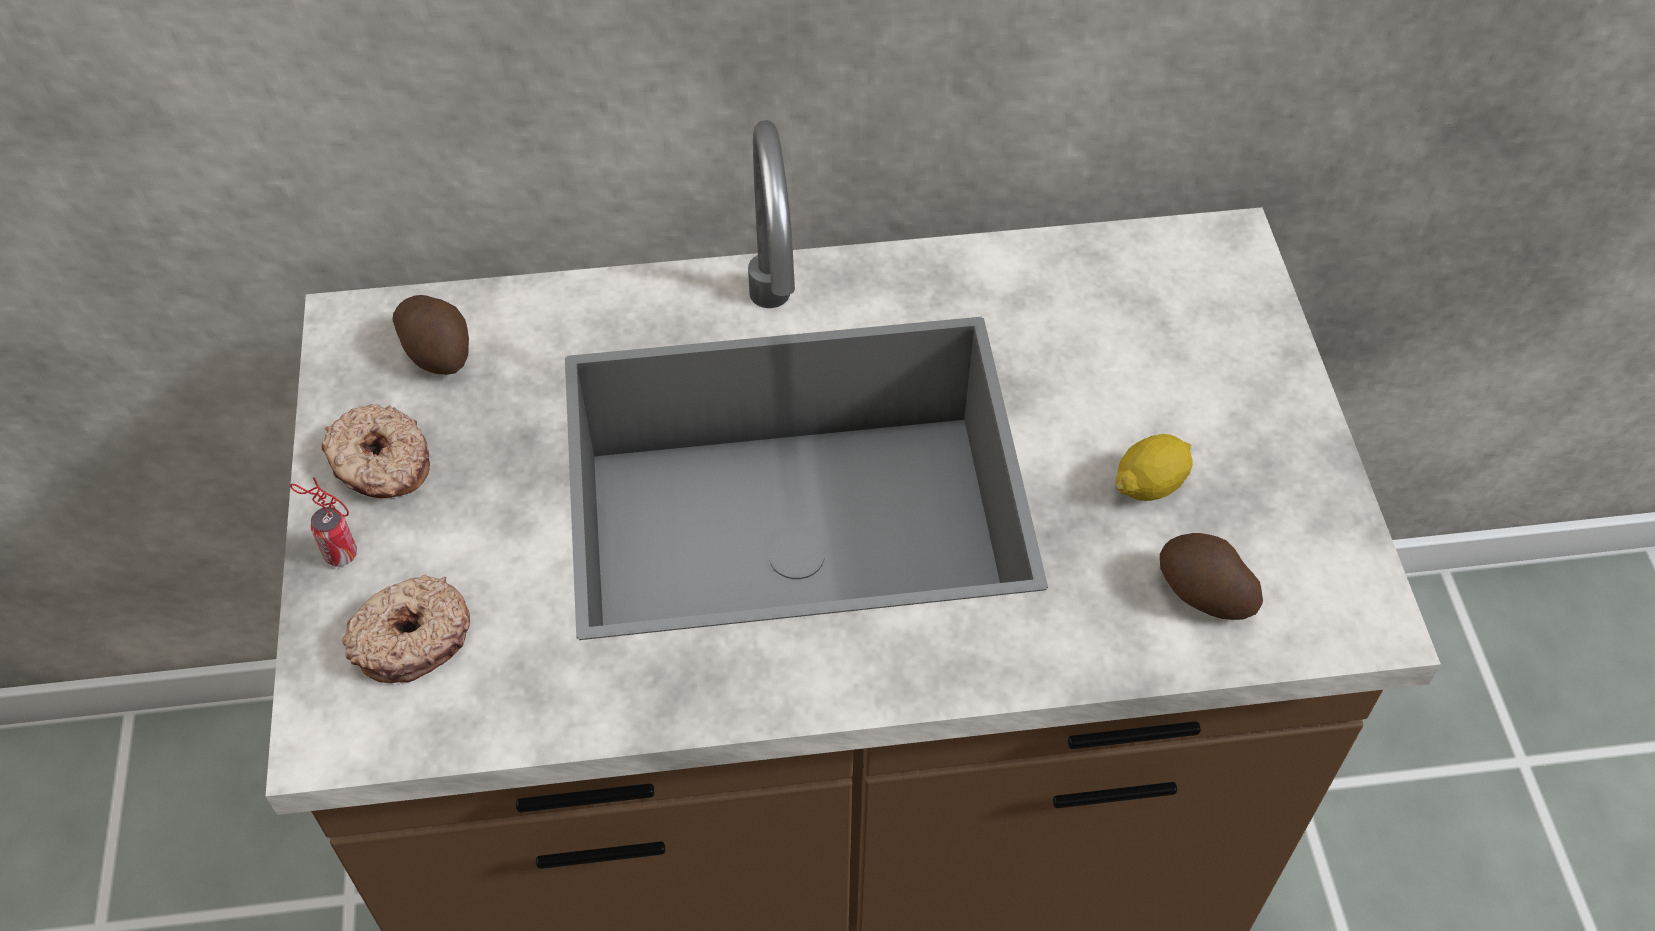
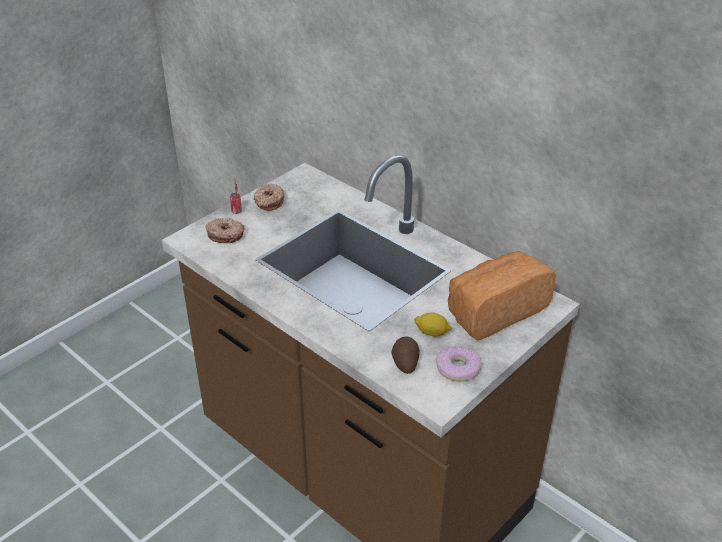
camera: 50 degrees right, 15 degrees down
(437, 350) = (313, 190): potato -> none
(1172, 340) = (494, 311): none -> bread
(1296, 520) = (458, 369): none -> donut

